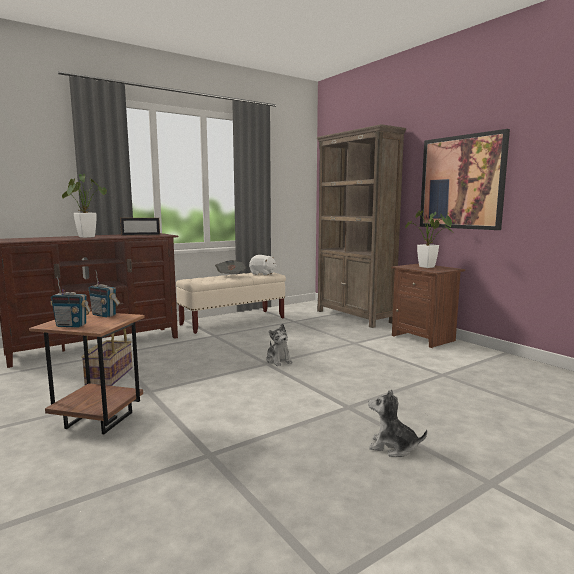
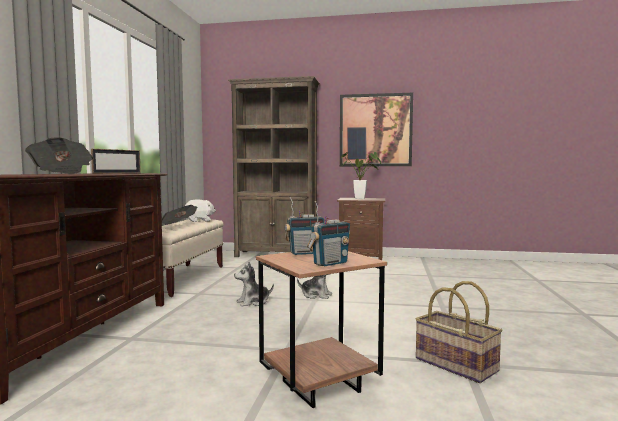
camera: 45 degrees left, 5 degrees down
(85, 237) = (62, 173): potted plant -> newspaper
(109, 376) = (201, 356): basket -> basket (455, 365)
(392, 447) = (518, 316): plush toy -> plush toy (253, 302)

